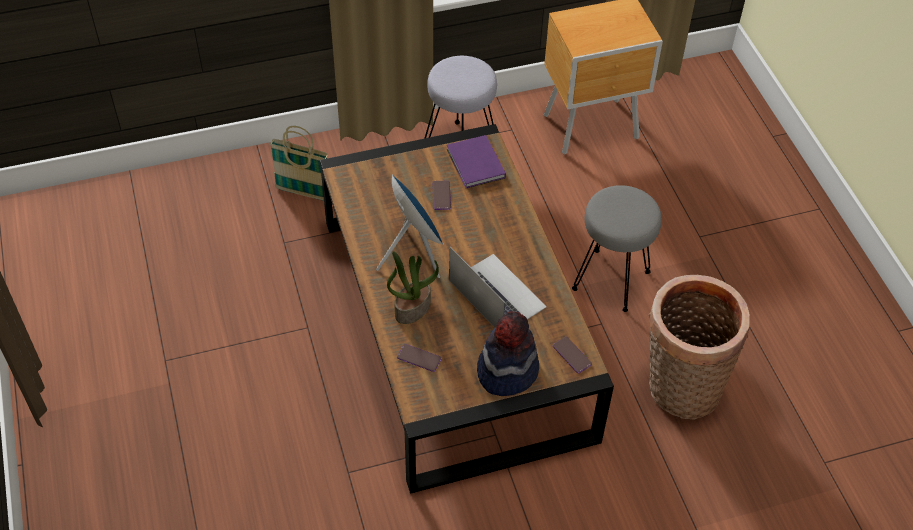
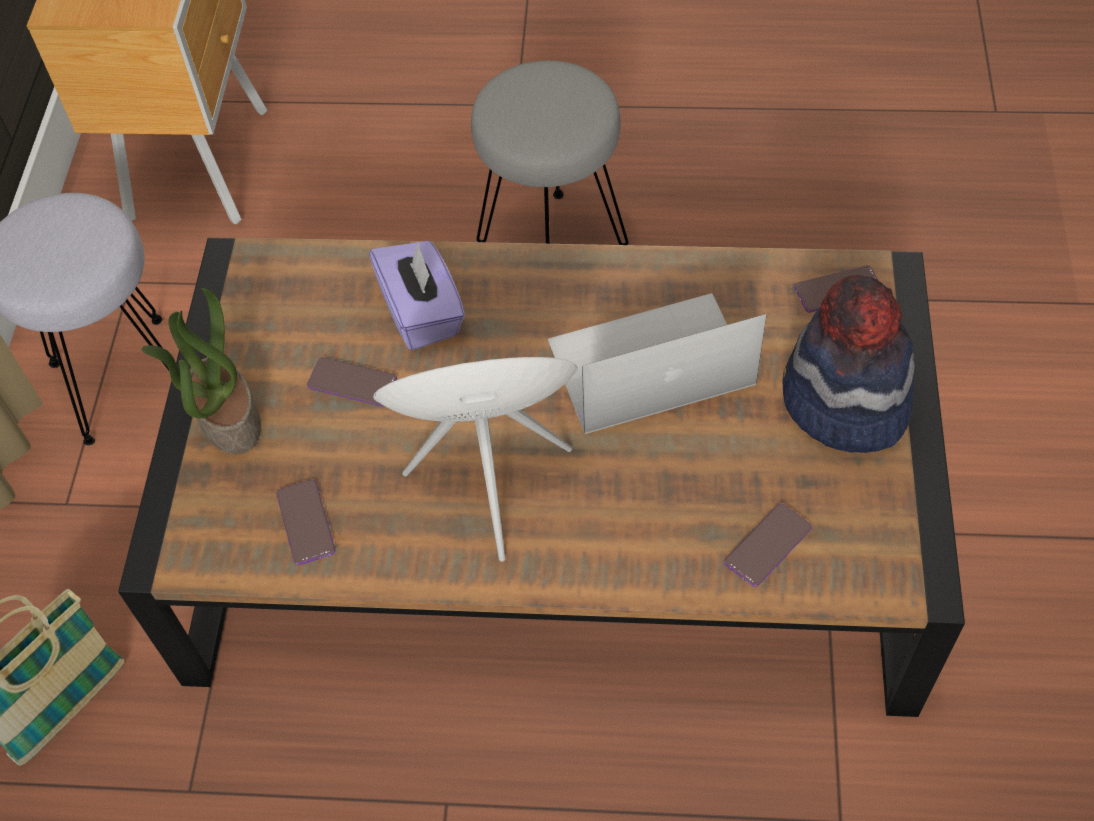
camera: 65 degrees left, 5 degrees up
(369, 203) = (305, 522): none -> phone
(412, 308) = (631, 520): potted plant -> potted plant (227, 418)
(475, 165) = (301, 301): purple book -> none
(487, 207) = (422, 313): none -> purple tissue box
(679, 388) = (809, 233): basket -> none

